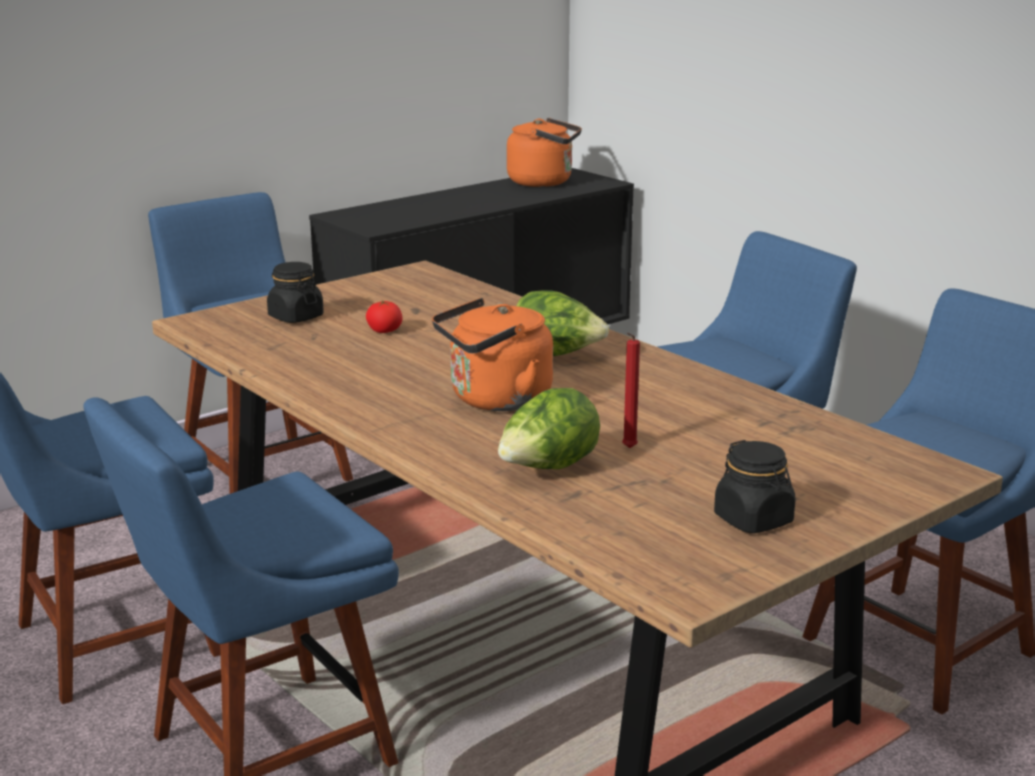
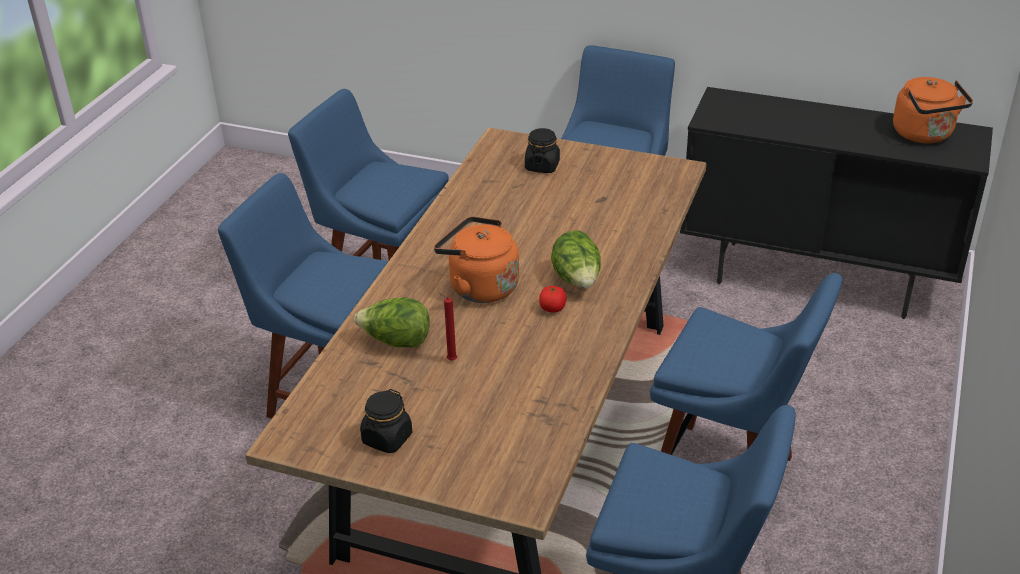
camera: 60 degrees right, 15 degrees up
(384, 331) = (552, 204): tomato -> tomato (552, 308)

